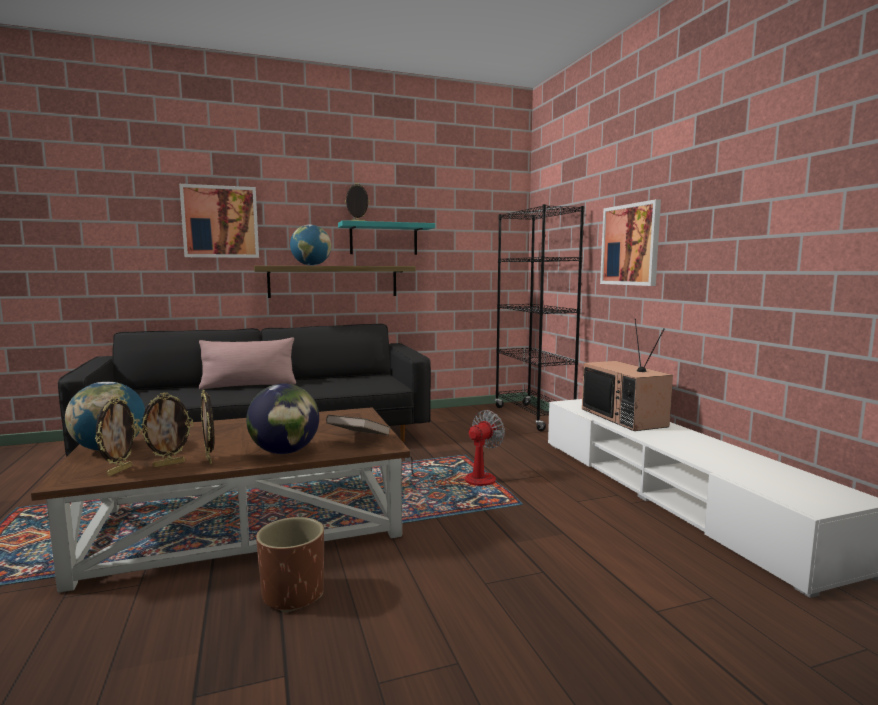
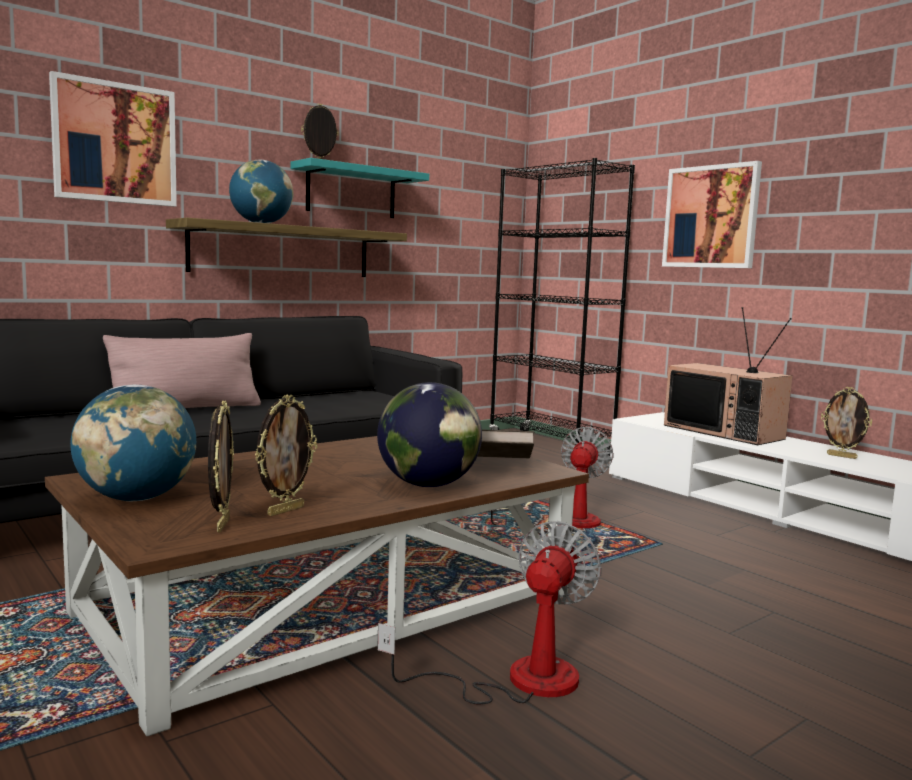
camera: 20 degrees left, 0 degrees up
(210, 460) = (338, 501): picture frame -> picture frame (842, 456)
(293, 594) = (517, 680): brown planter -> fan

